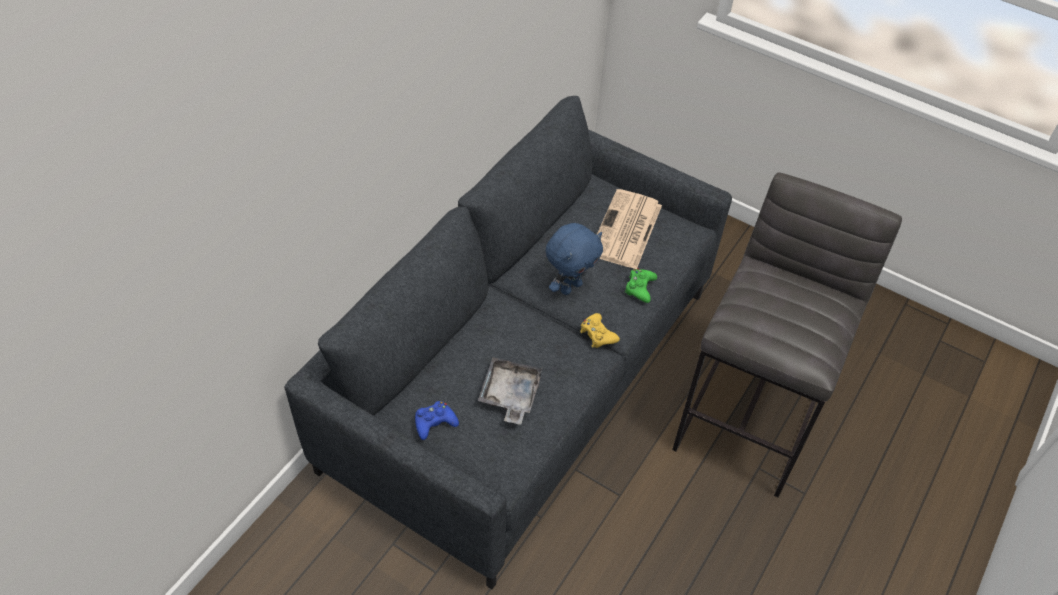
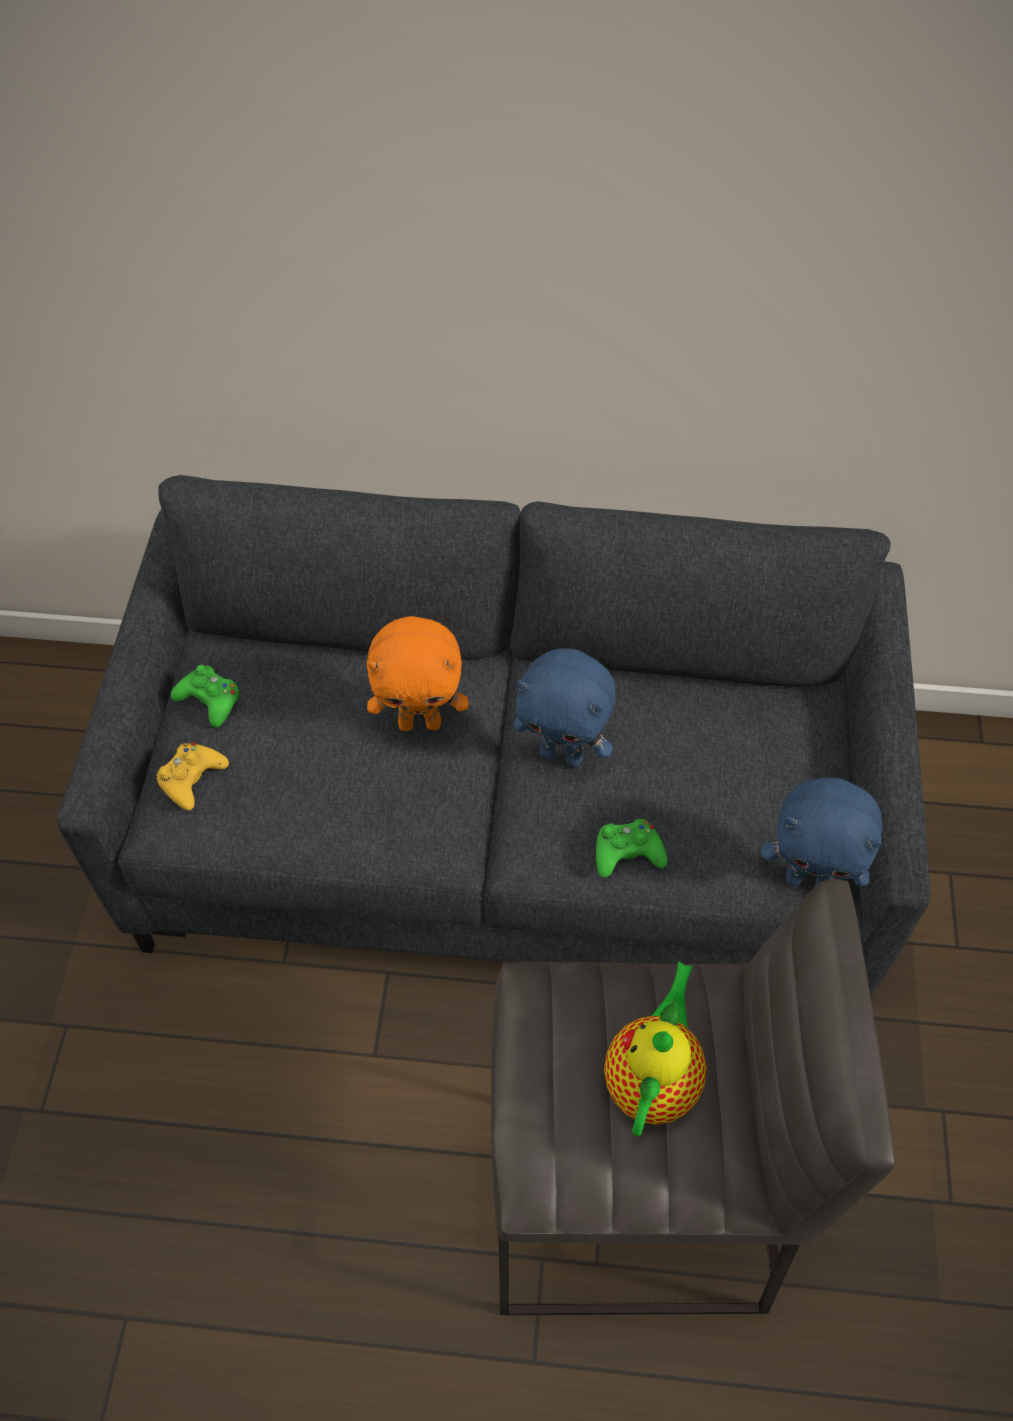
camera: 65 degrees right, 5 degrees up
(434, 422) = (210, 700): blue game controller -> green game controller
(510, 395) = (305, 767): grey tray -> none
(513, 334) = (420, 722): none -> orange plush toy
(597, 334) = (491, 833): yellow game controller -> yellow game controller (191, 779)
(626, 231) = (740, 781): newspaper -> none
(688, 234) = (809, 880): none -> blue plush toy
(792, 303) = (653, 1077): none -> teapot

